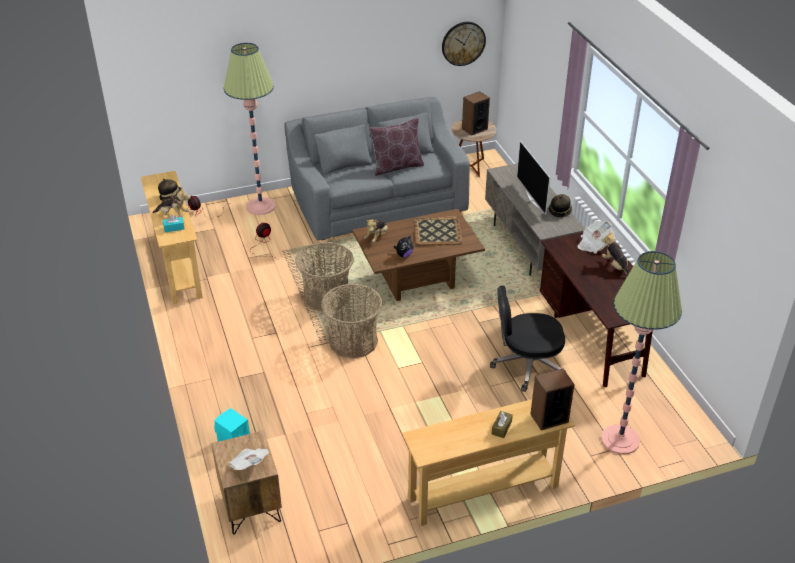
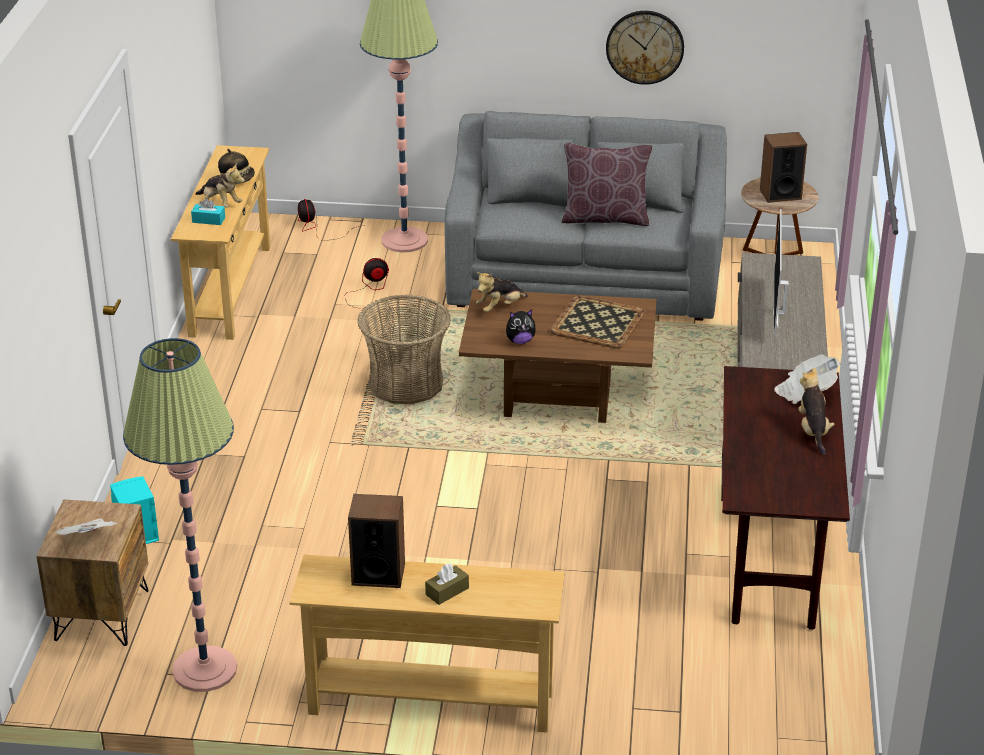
camera: 25 degrees right, 5 degrees down
(353, 341) = (398, 452): basket -> none
(463, 43) = (782, 45): wall clock -> wall clock (645, 47)
(526, 365) = (633, 558): black office chair -> none
(549, 418) = (528, 600): speaker -> speaker (378, 574)
(560, 211) = (809, 338): hat -> none
(620, 440) = (697, 702): floor lamp -> floor lamp (205, 669)

